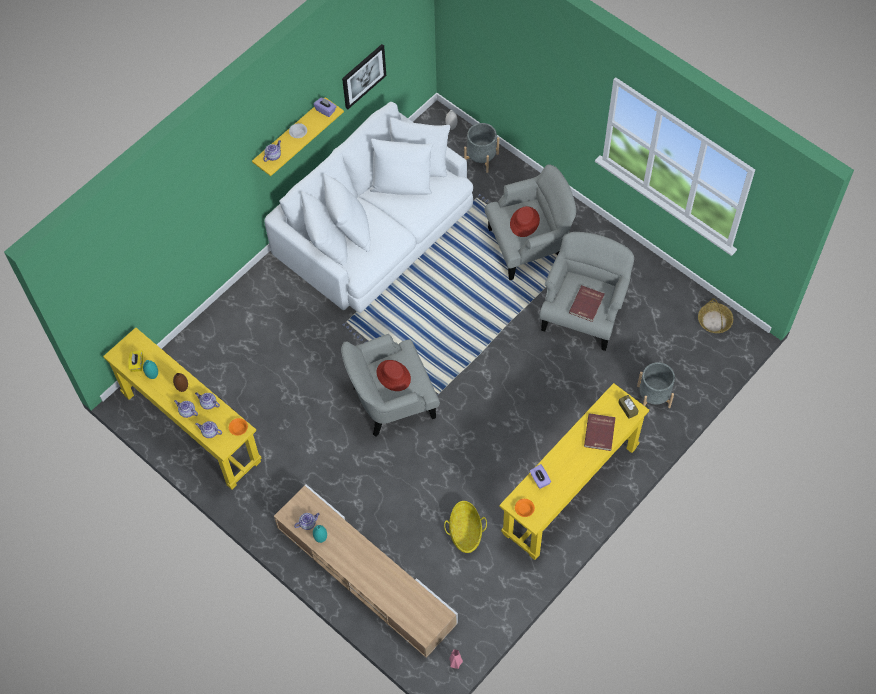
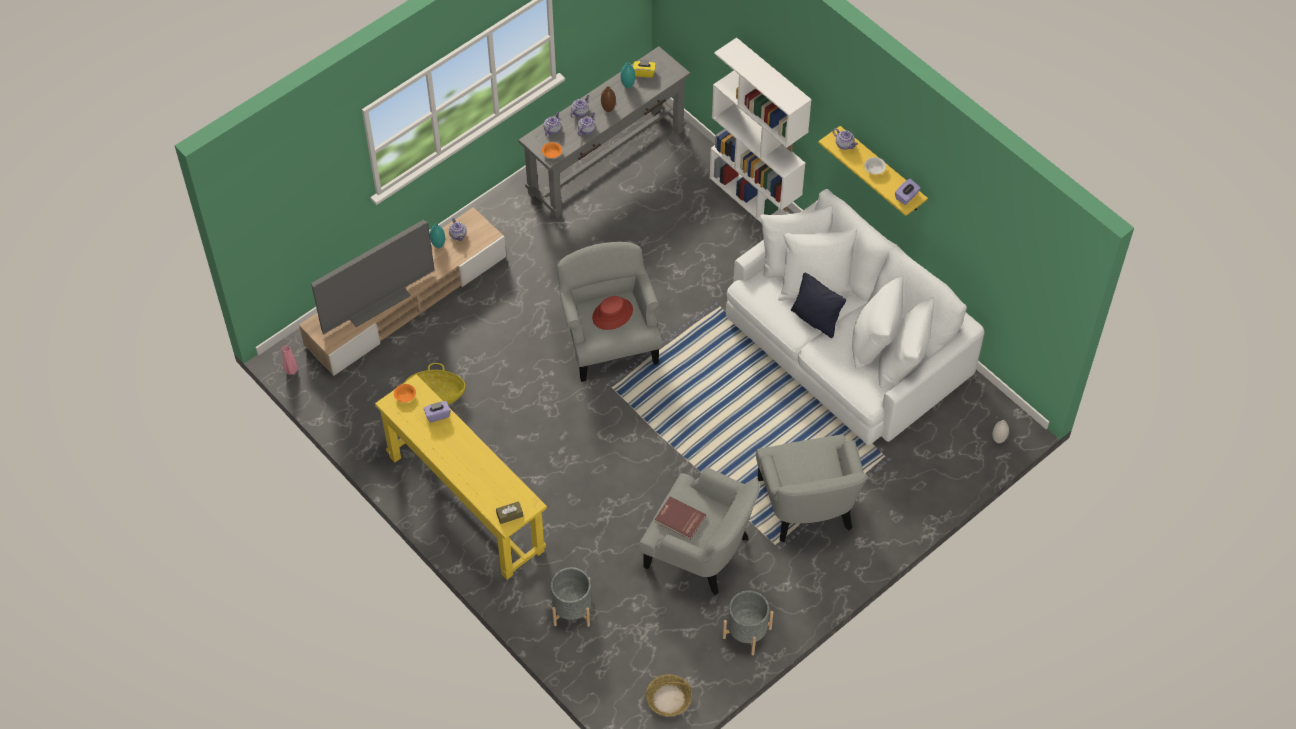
camera: 95 degrees right, 5 degrees down
(191, 428) = (606, 161): yellow console table -> grey console table
(230, 306) = (755, 200): none -> white bookcase
(363, 76) = (973, 250): picture -> none
(386, 224) = (816, 319): none -> black pillow
(390, 583) = (375, 300): none -> television
(481, 158) = (946, 468): grey planter -> grey planter (747, 633)
(524, 222) = (808, 468): red hat -> none
(600, 433) = (483, 482): red book -> none

